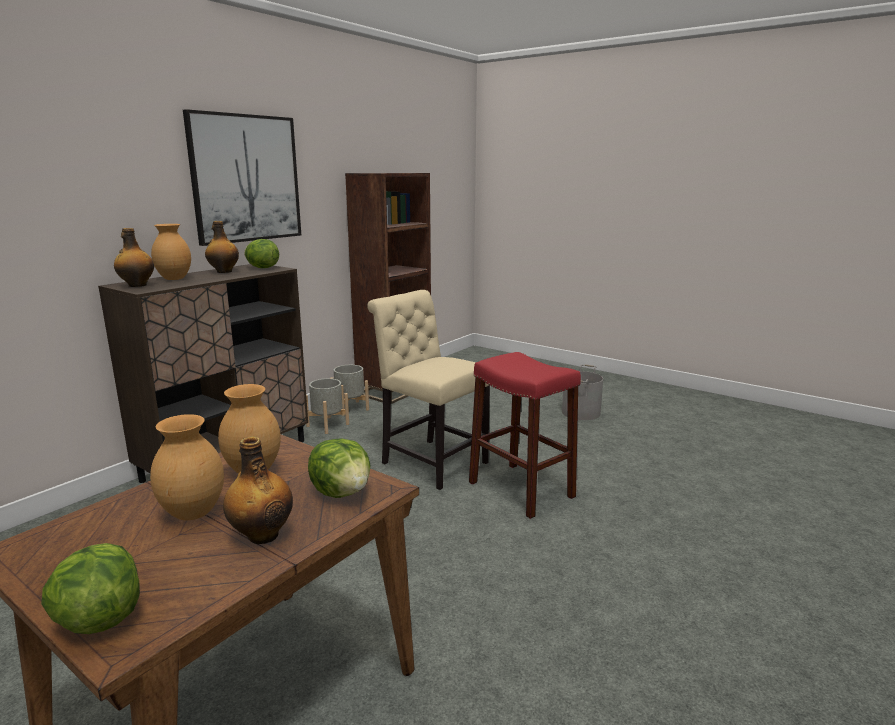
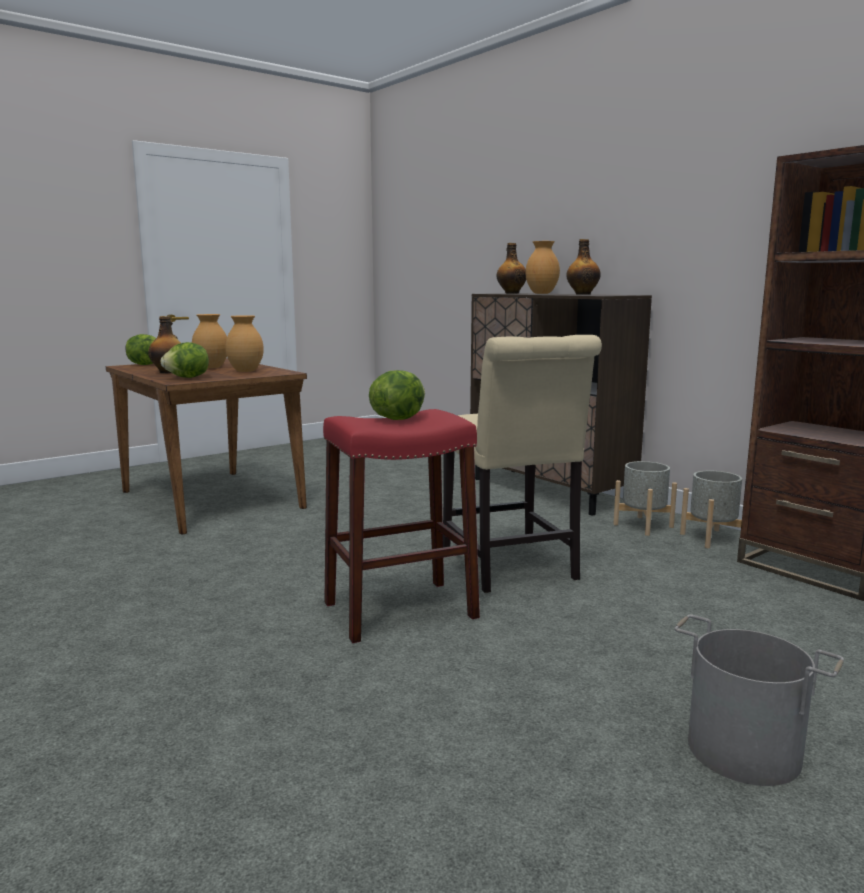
camera: 105 degrees right, 5 degrees down
(246, 179) = (660, 191): picture -> none
(262, 268) = (607, 295): lettuce -> lettuce (397, 419)
(430, 461) = (511, 568): beige chair -> beige chair turned 105 degrees clockwise

